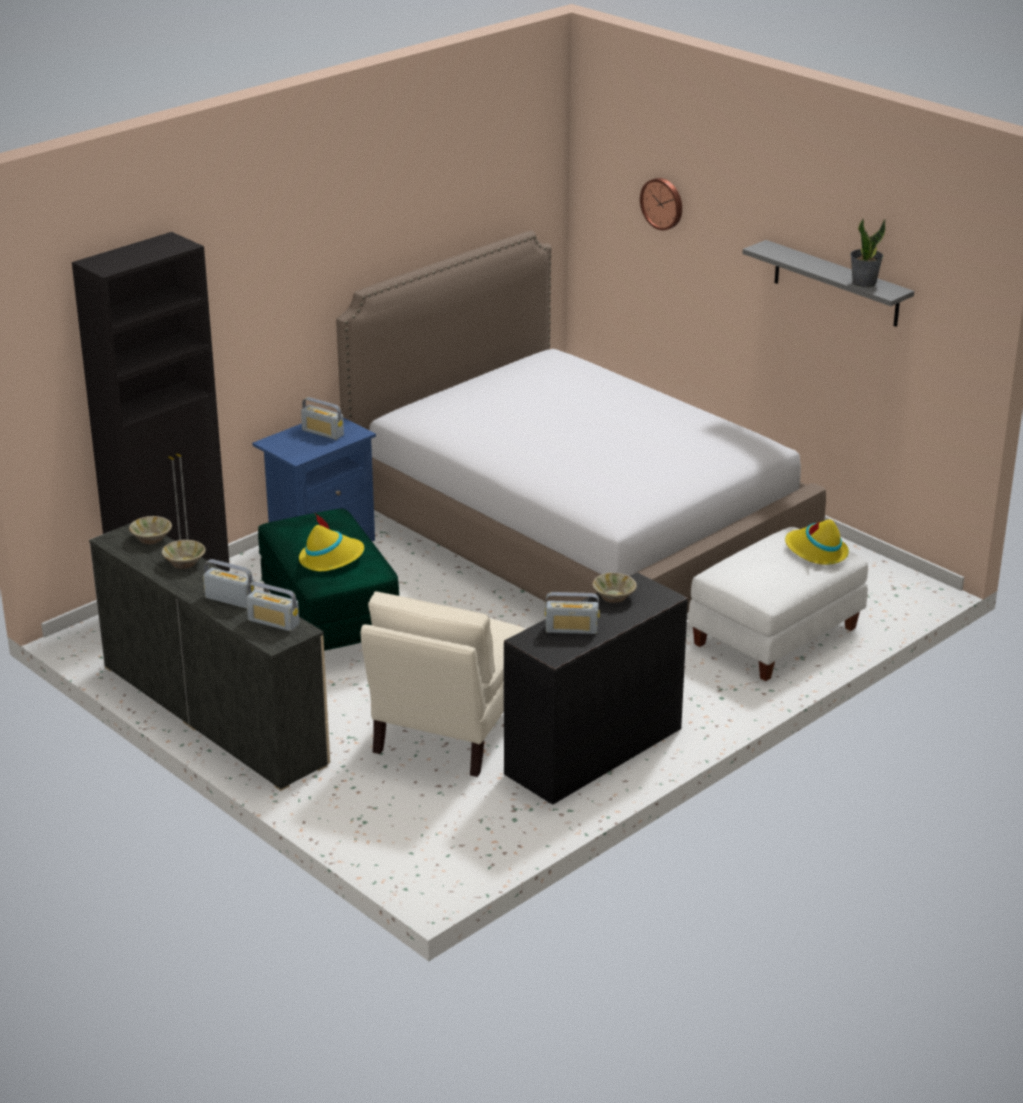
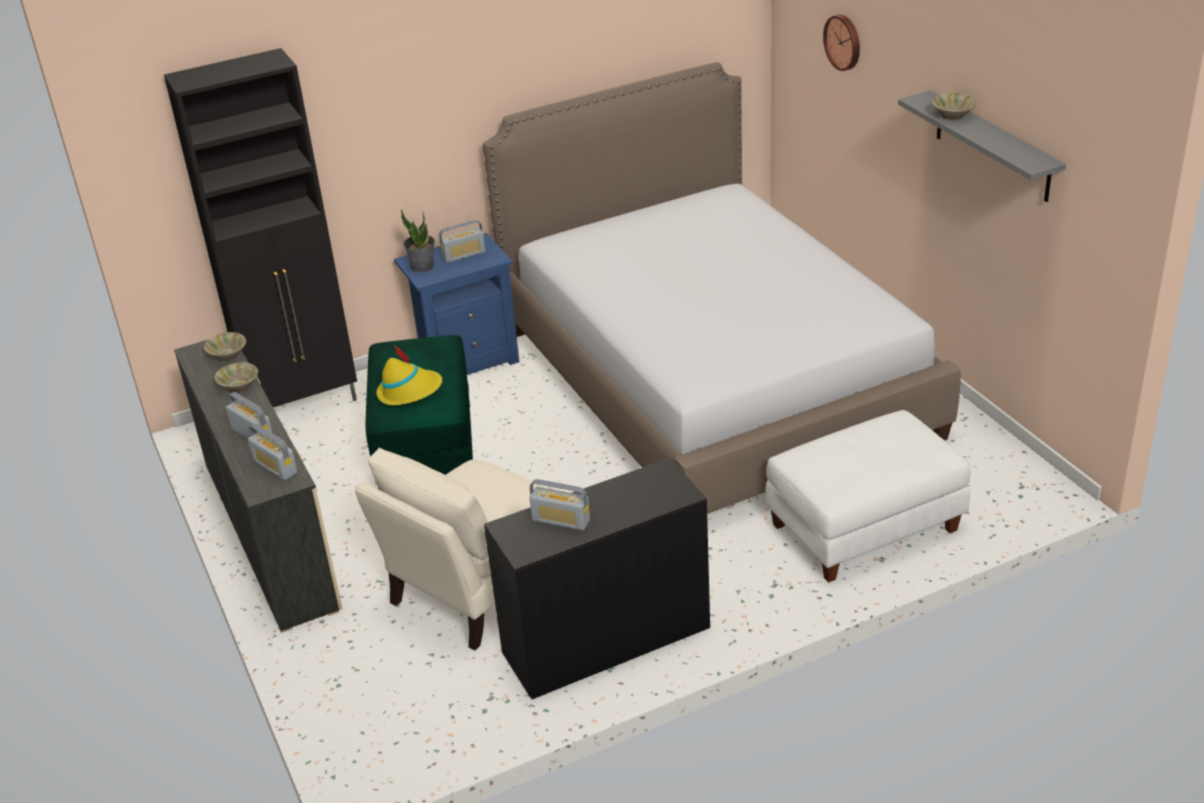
camera: 20 degrees right, 5 degrees up
(323, 433) = (463, 255): radio -> radio turned 75 degrees counterclockwise
(614, 597) = (628, 486): beige bowl -> beige bowl (952, 116)
(816, 552) = (912, 446): yellow hat -> none
(863, 282) = (1011, 149): potted plant -> potted plant (422, 266)

